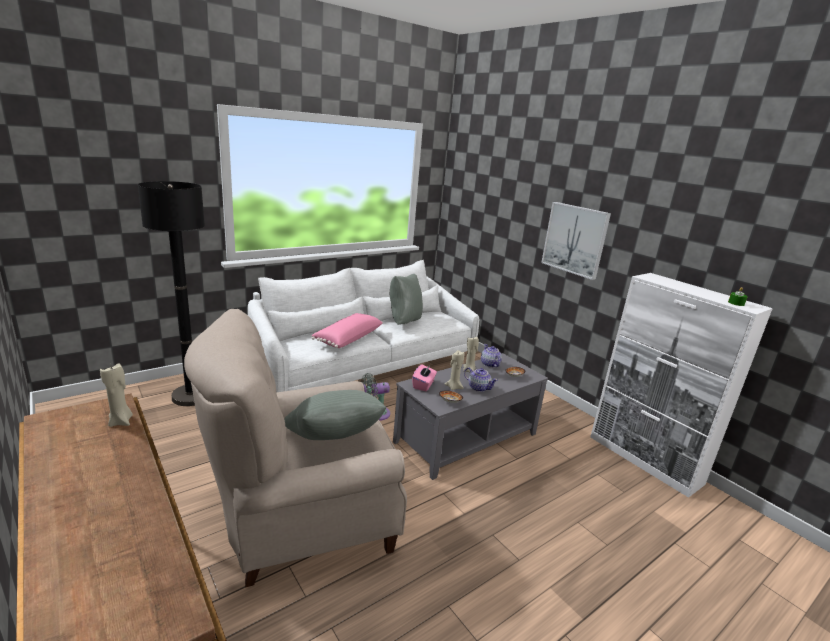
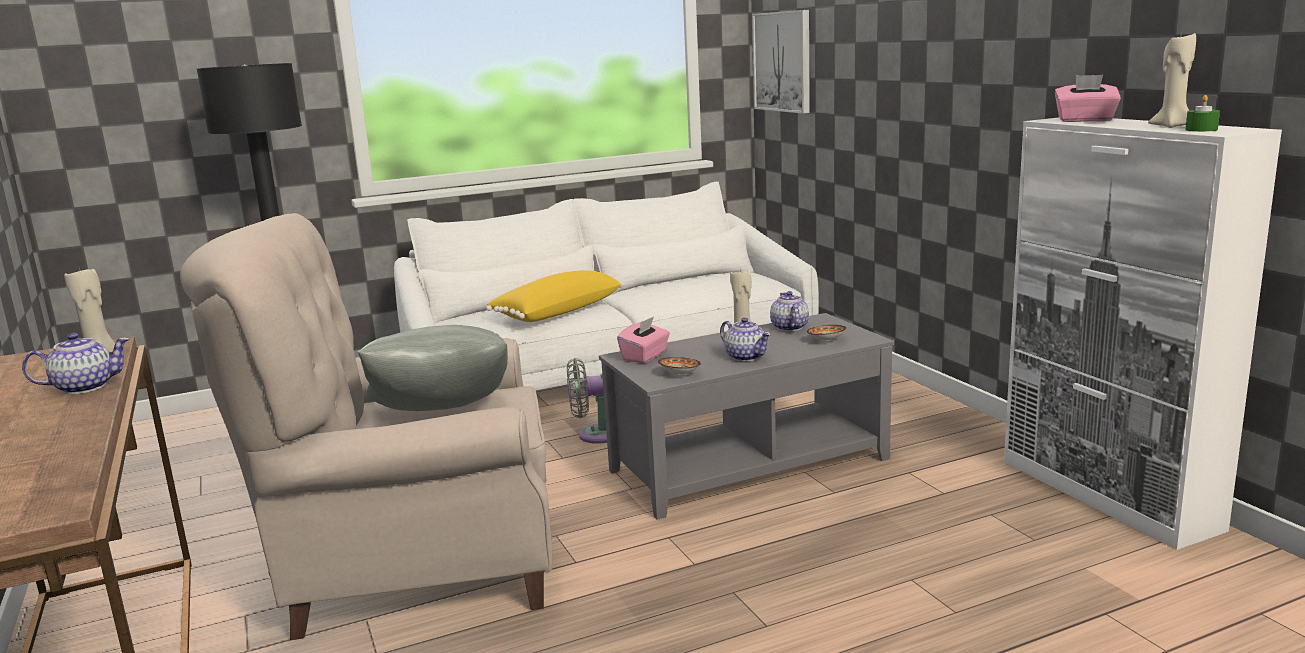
camera: 15 degrees right, 5 degrees down
(124, 455) = (84, 387): none -> teapot
(347, 338) = (556, 312): pink pillow -> yellow pillow
(403, 321) = (671, 287): grey pillow -> none
(453, 387) = (699, 357): beige candle -> beige candle (1171, 126)
(575, 239) = (953, 87): picture -> picture (783, 61)
(664, 281) = (1085, 120): none -> pink tissue box

